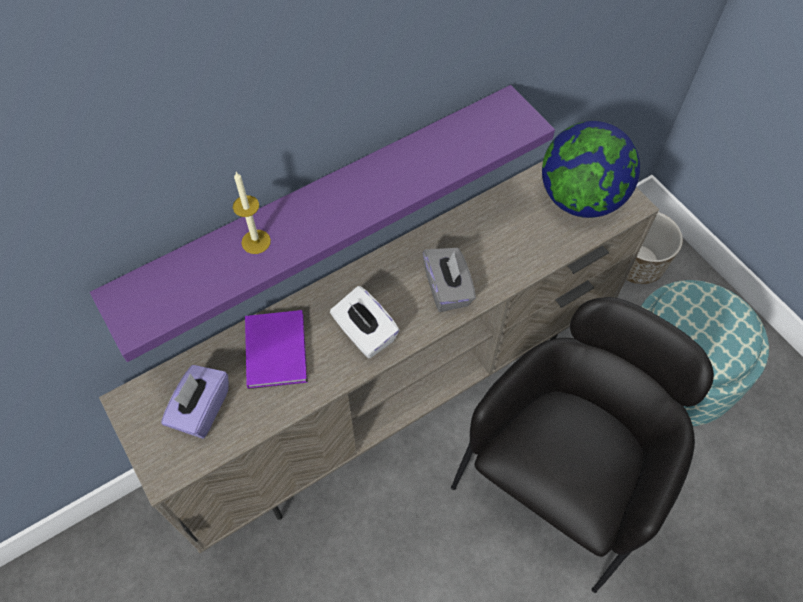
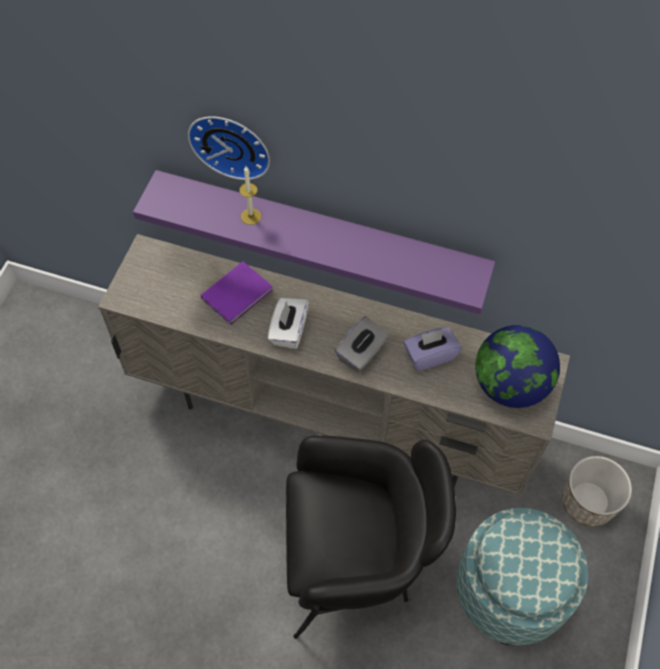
camera: 50 degrees right, 0 degrees up
(184, 167) = (231, 143): none -> wall clock
(201, 410) = (169, 286): purple tissue box -> purple tissue box (429, 355)

